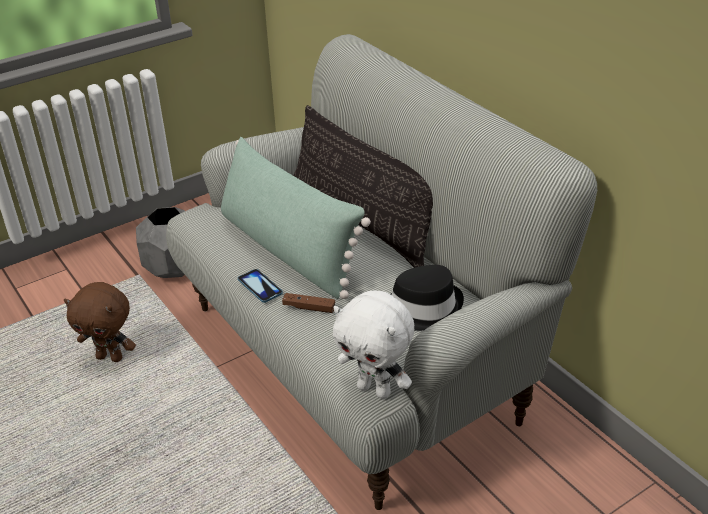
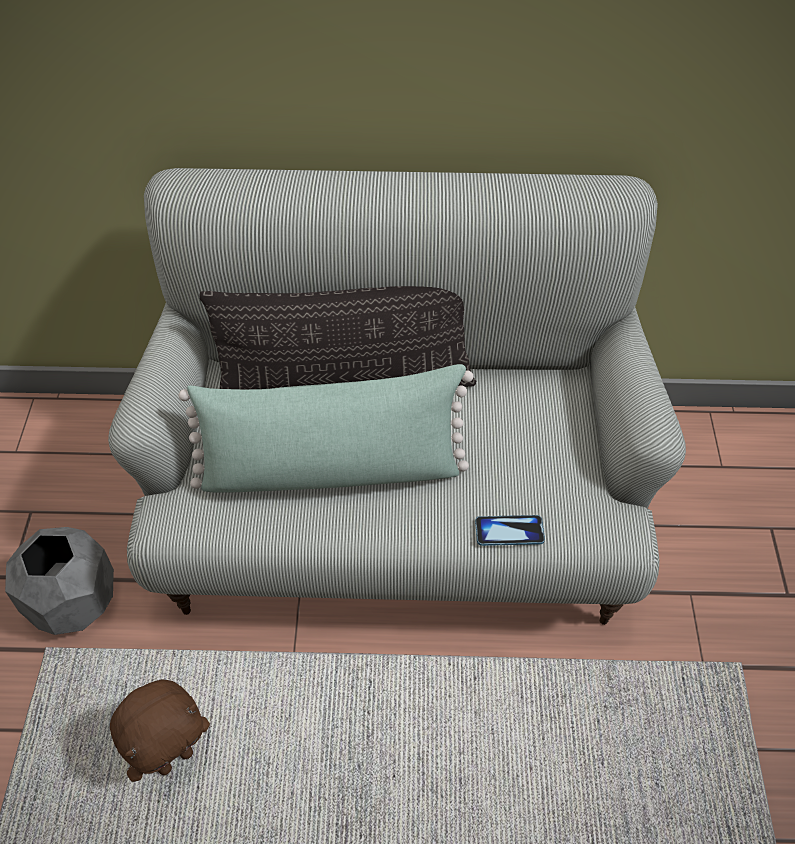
camera: 55 degrees left, 15 degrees up
(260, 287) = (374, 530): phone -> phone (509, 531)
(309, 308) = (451, 507): brown game controller -> none
(375, 389) = (616, 525): white plush toy -> none
(422, 308) = (530, 418): black hat -> none

